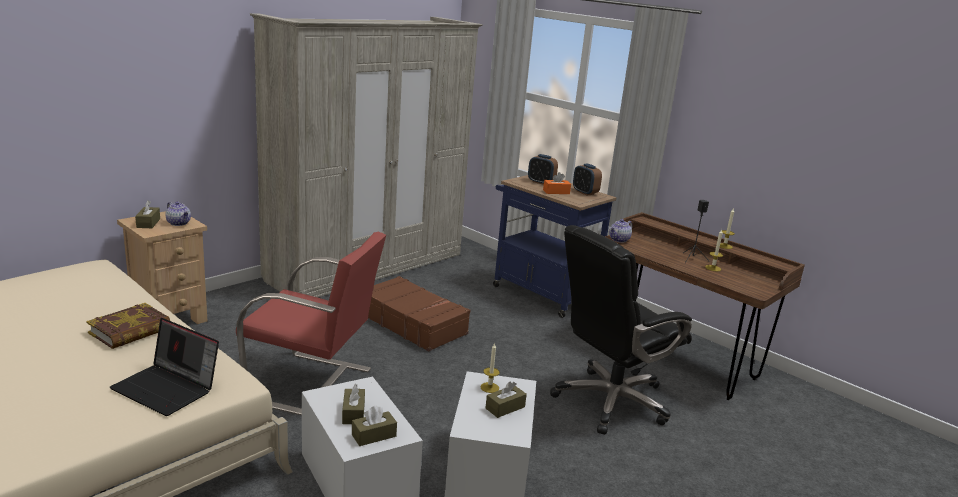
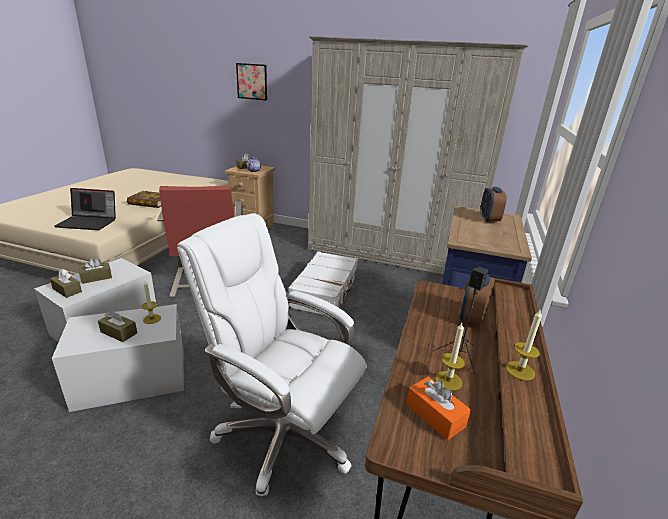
camera: 65 degrees right, 5 degrees up
(121, 80) = (252, 81): none -> picture
(168, 388) = (89, 222): laptop -> laptop turned 90 degrees counterclockwise
(412, 323) = (325, 291): brown suitcase -> white suitcase
(556, 192) = (473, 228): orange tissue box -> orange tissue box (435, 415)
(585, 192) = (505, 240): alarm clock -> alarm clock (472, 318)
(610, 401) = (283, 435): black office chair -> white office chair
(619, 240) = (441, 293): teapot -> none

